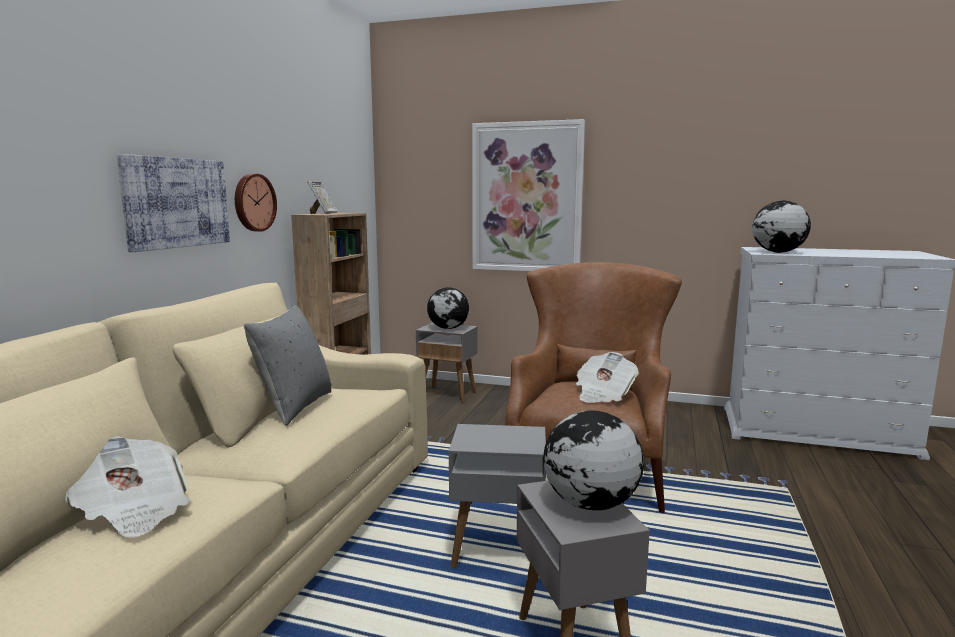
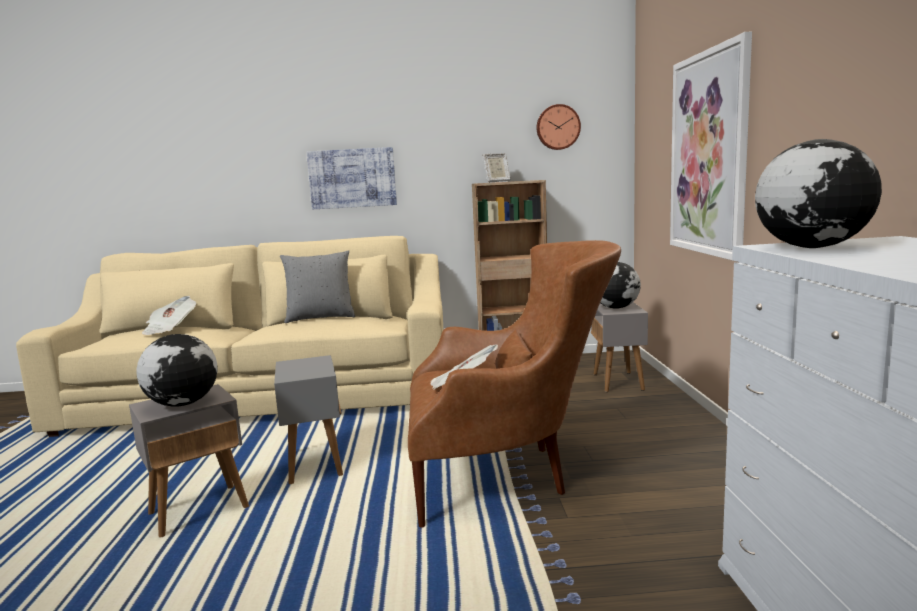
camera: 70 degrees right, 0 degrees up
(253, 202) = (429, 175): wall clock -> wall clock (557, 127)

